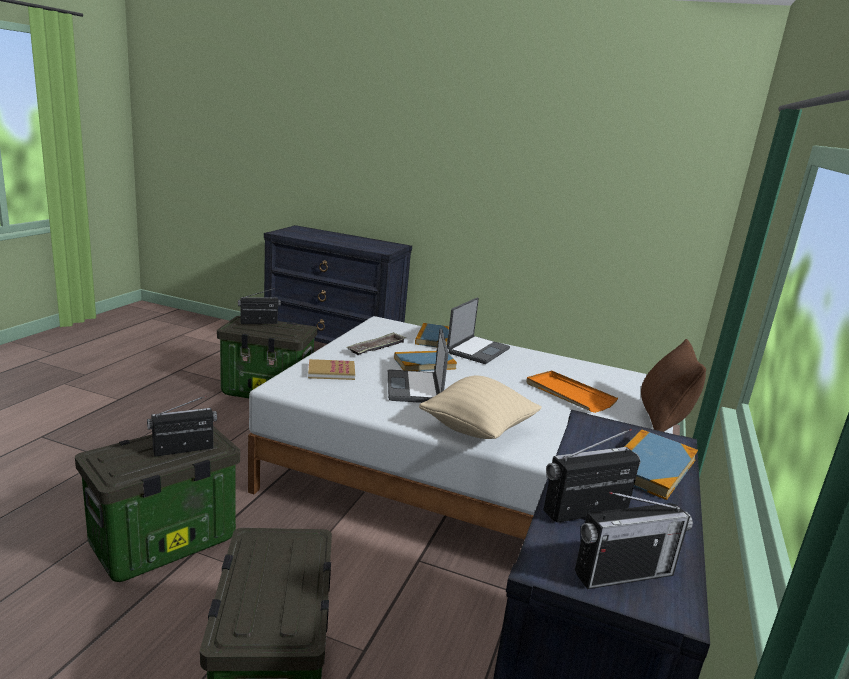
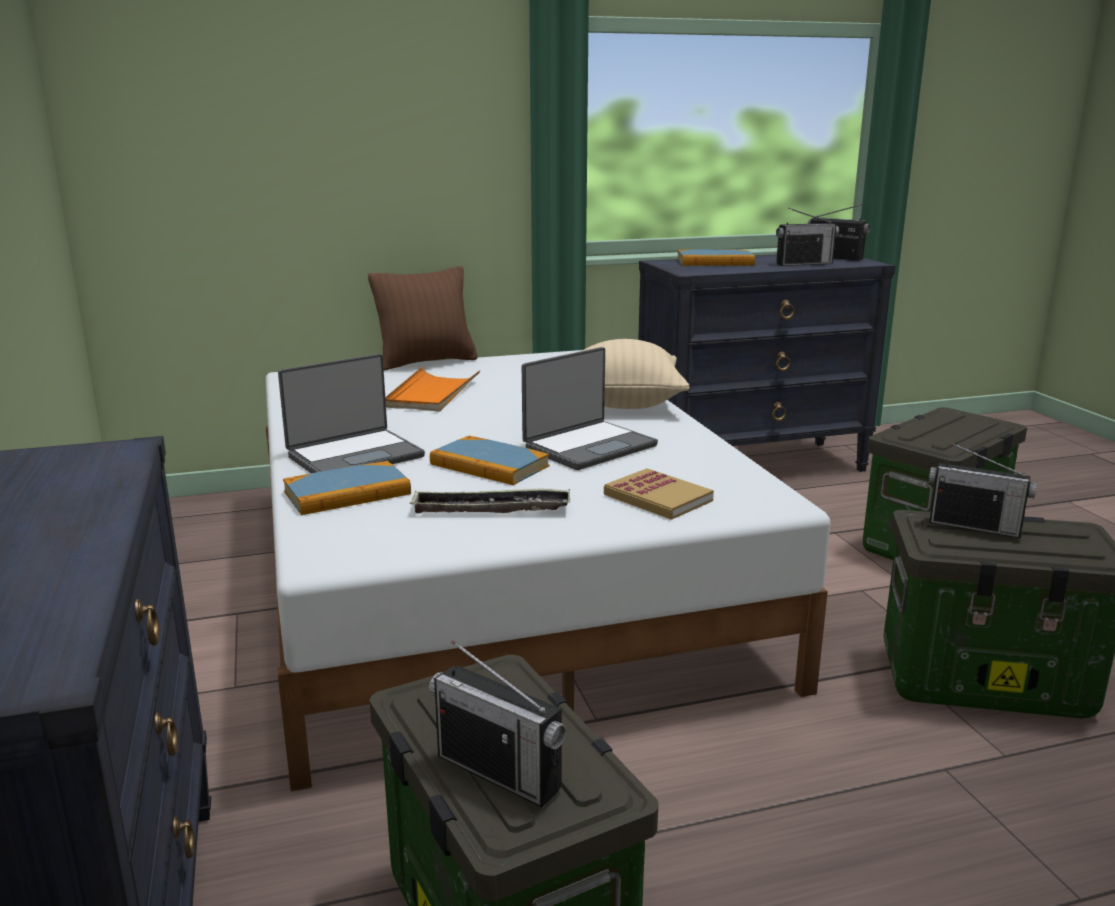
camera: 125 degrees left, 0 degrees up
(477, 350) = (354, 456): laptop -> laptop turned 150 degrees clockwise
(586, 510) = (804, 264): radio -> radio turned 45 degrees counterclockwise

